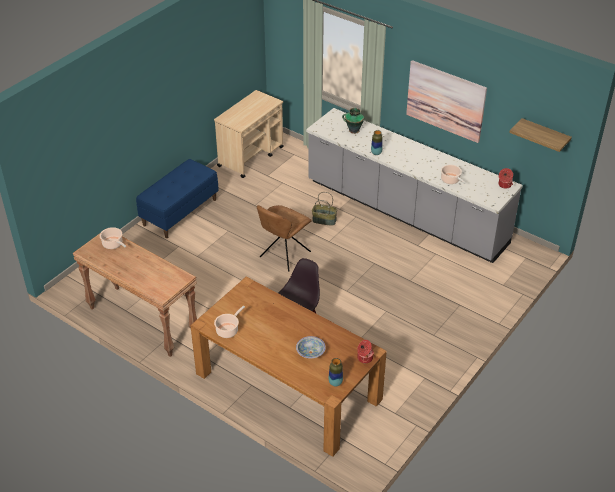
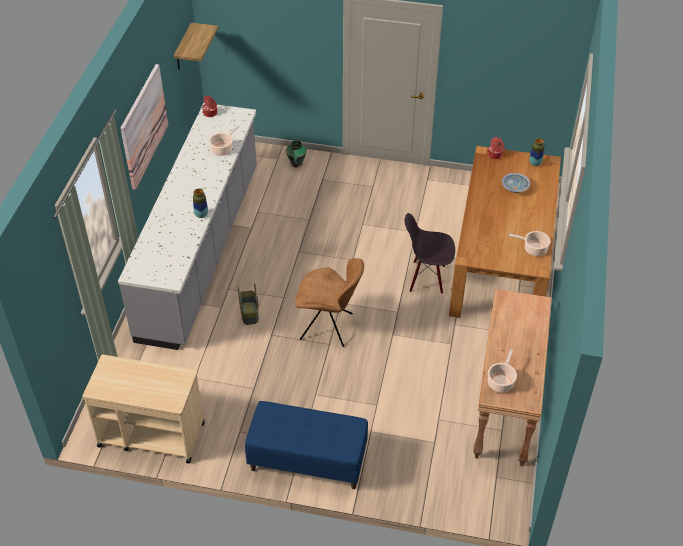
camera: 115 degrees left, 5 degrees up
(353, 130) = (163, 247): vase -> vase (296, 164)

